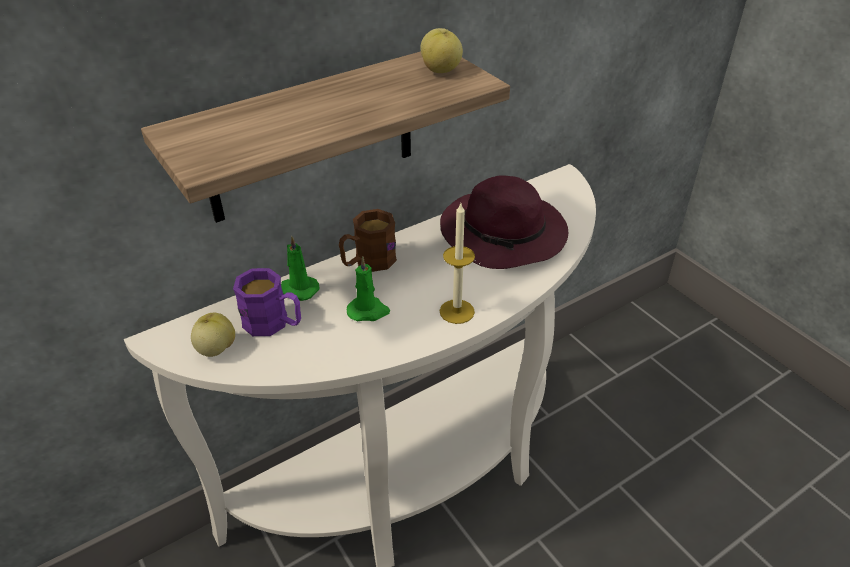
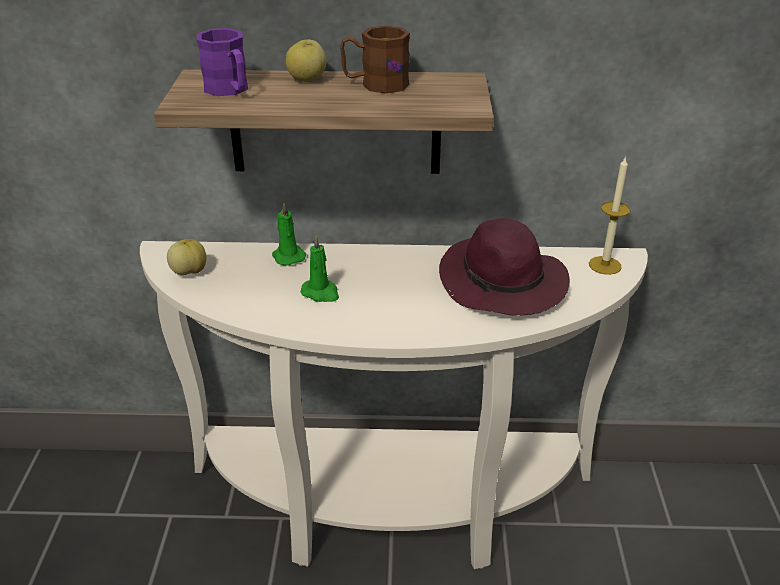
camera: 35 degrees right, 5 degrees down
(274, 323) = (244, 272): purple mug -> purple mug (230, 90)
(368, 262) = (362, 258): brown mug -> brown mug (375, 84)
(441, 70) = (451, 90): apple -> apple (308, 79)
(457, 311) = (389, 323): candle -> candle (605, 265)

